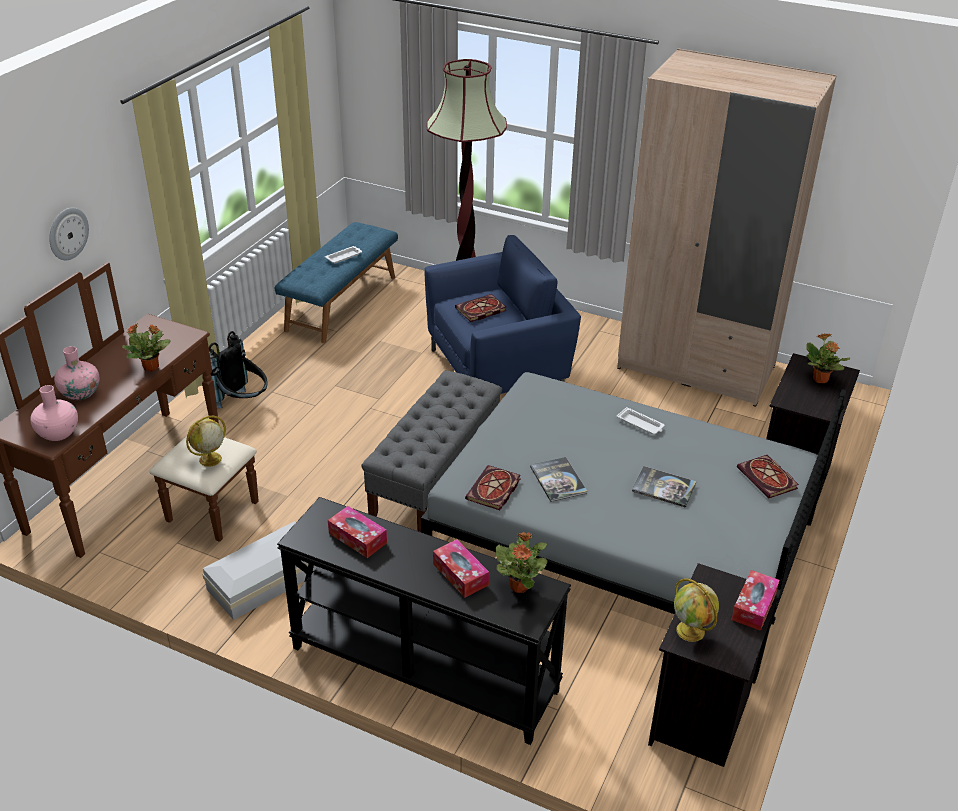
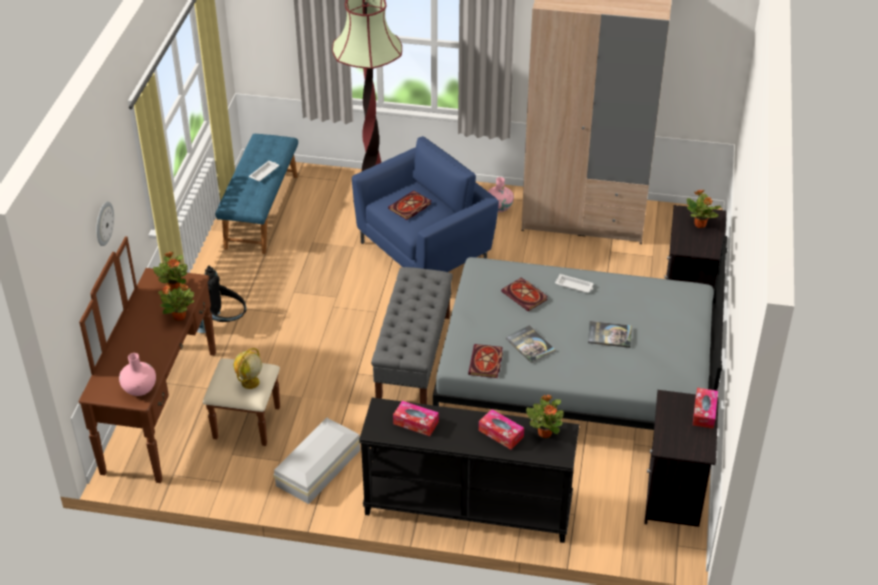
camera: 15 degrees left, 5 degrees up
(80, 393) = (135, 351): pink vase -> pink vase (499, 207)
(165, 337) = (174, 287): none -> potted plant
(691, 631) = (669, 439): globe -> none
(768, 479) = (682, 312): book -> book (525, 296)

